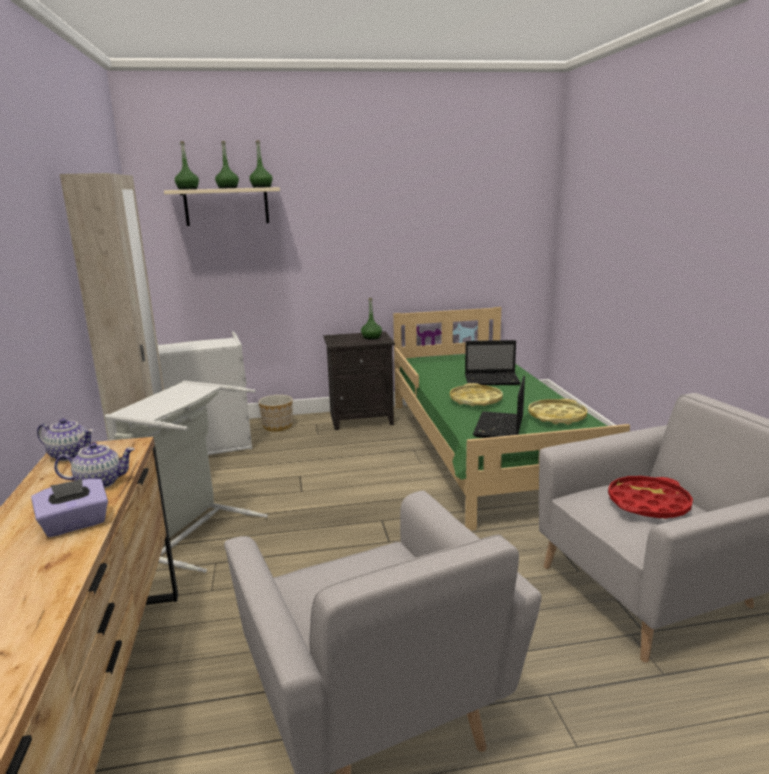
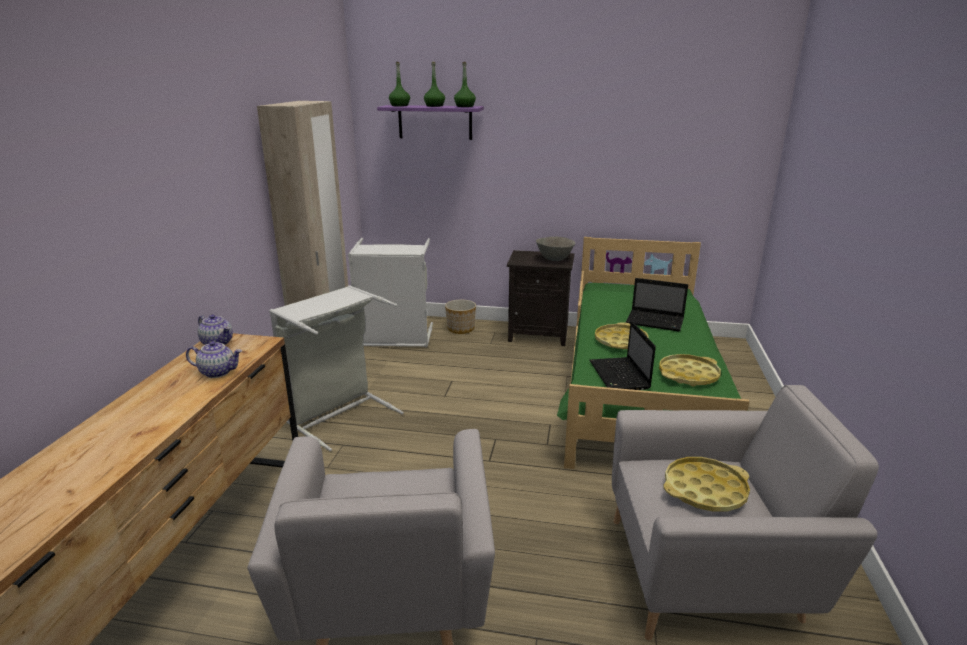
camera: 20 degrees right, 5 degrees up
(75, 524) = (177, 404): purple tissue box -> none
(226, 206) = (435, 122): beige shelf -> purple shelf
(371, 338) = (554, 259): green bottle -> grey bowl
(499, 427) = (620, 376): laptop -> laptop turned 45 degrees counterclockwise
(648, 504) = (704, 490): red tray -> yellow tray

